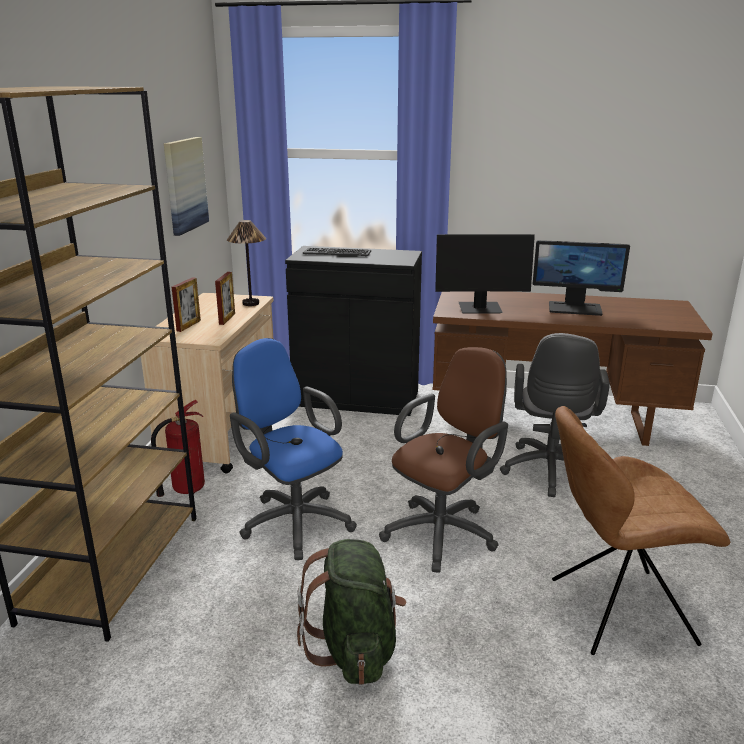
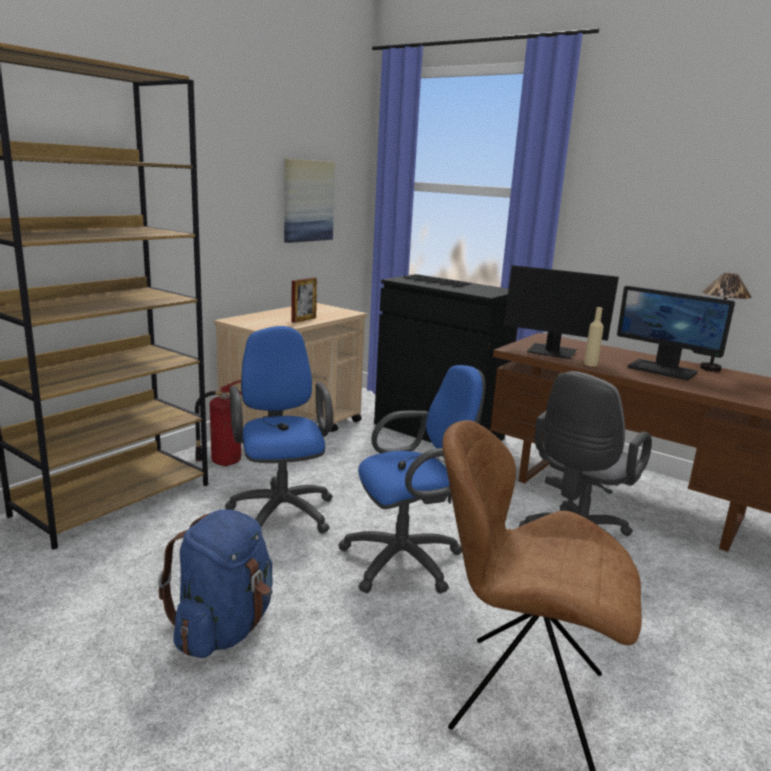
camera: 25 degrees right, 5 degrees down
(188, 325) = (266, 318): picture frame -> none
(251, 303) = (340, 314): table lamp -> table lamp (710, 368)
(355, 649) = (224, 628): green backpack -> blue backpack
(444, 531) = (408, 561): brown office chair -> blue office chair
(522, 315) = (590, 364): none -> beige bottle

